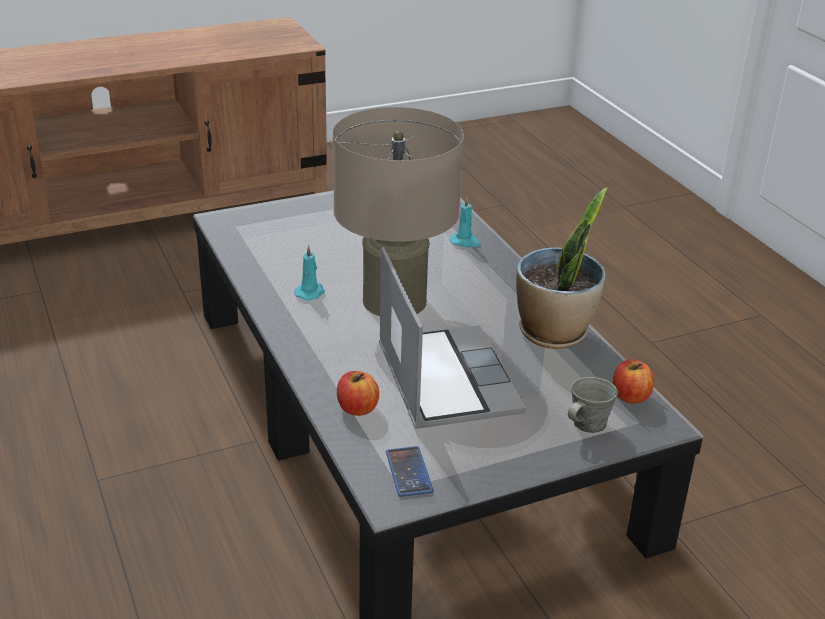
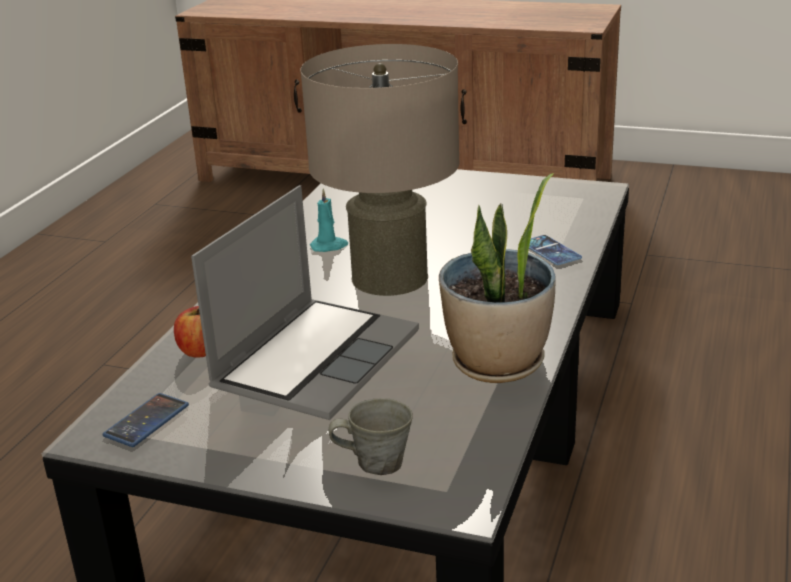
camera: 45 degrees right, 5 degrees down
(465, 242) = (550, 251): turquoise candle -> phone
(630, 396) = (473, 459): apple -> none

